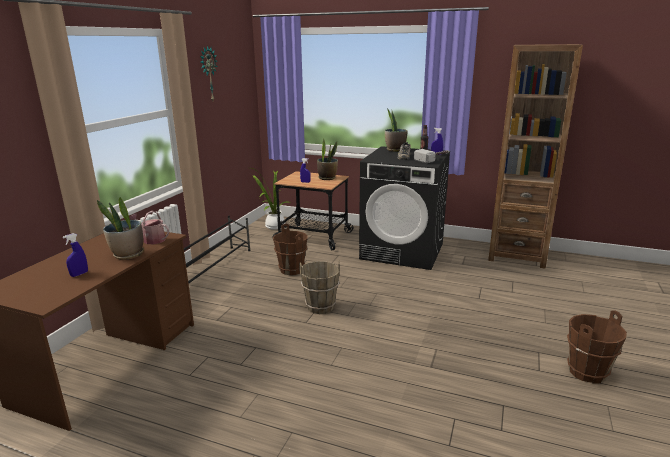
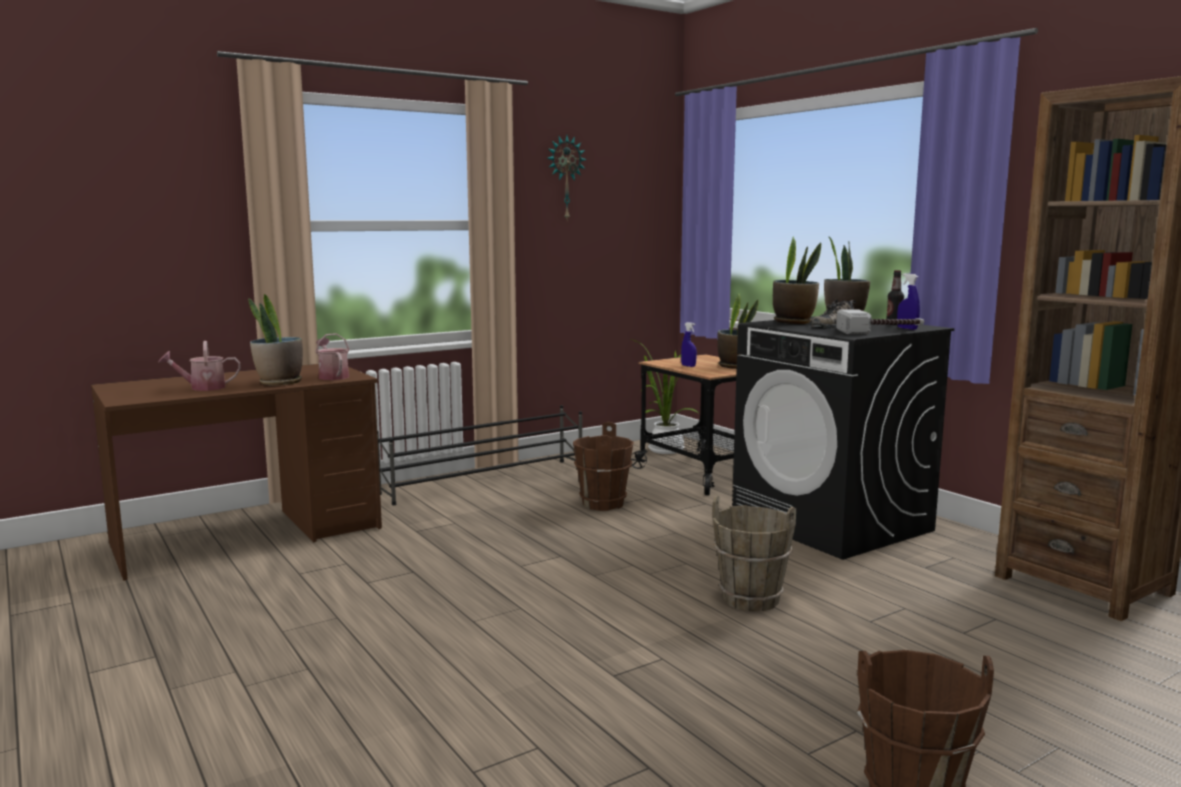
camera: 35 degrees right, 10 degrees down
(79, 274) = (202, 388): blue spray bottle -> watering can
(320, 306) = (571, 554): brown bucket -> brown bucket (750, 599)
(381, 156) = (793, 322): none -> potted plant

